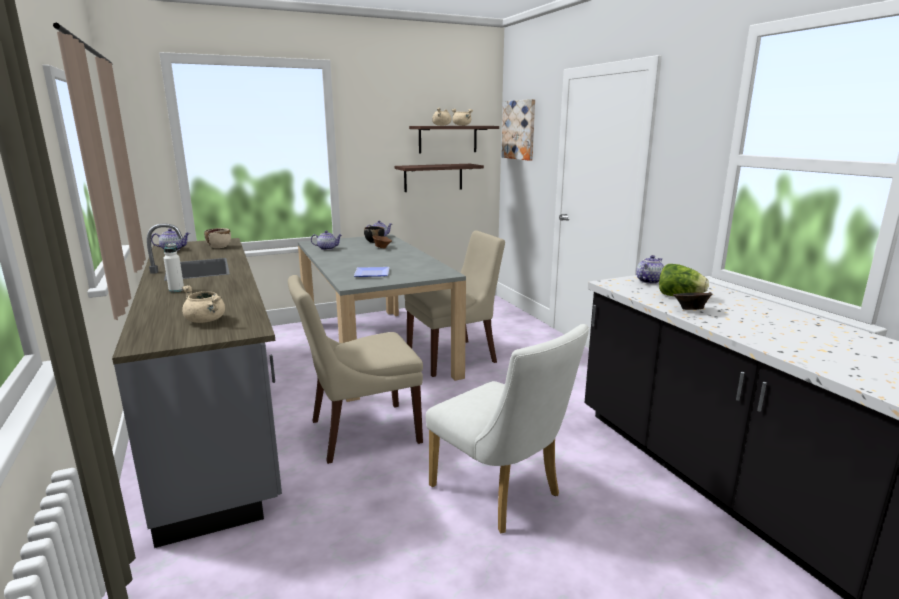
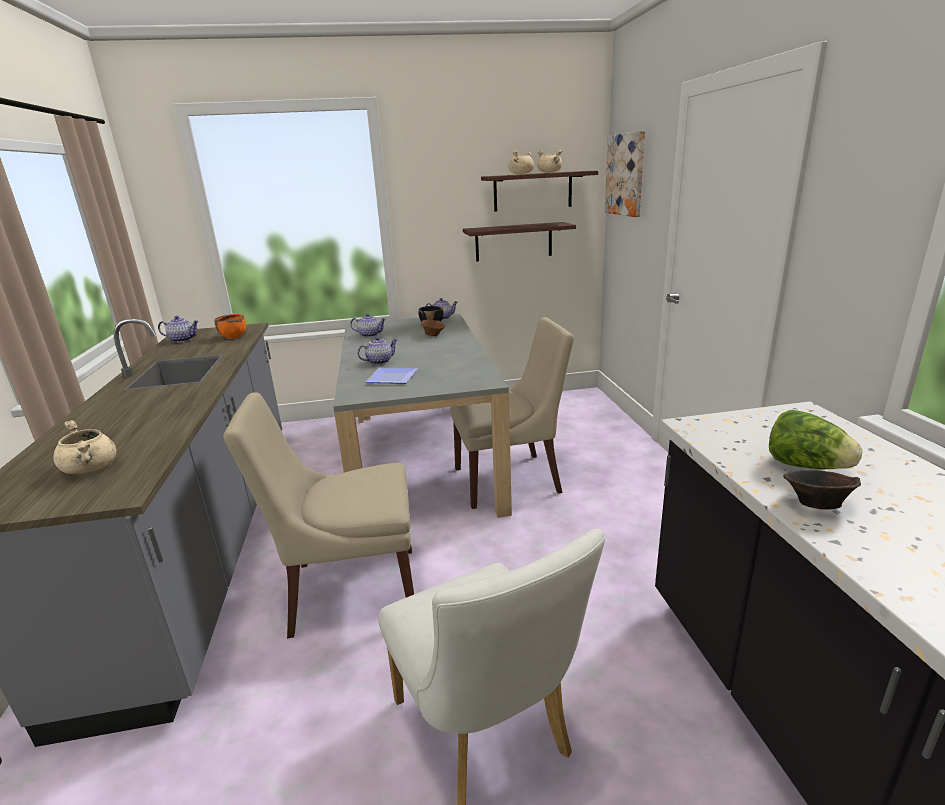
camera: 15 degrees right, 5 degrees up
(176, 290) = (118, 407): white bottle -> none
(219, 246) = (233, 336): beige bowl -> orange bowl
(648, 281) = (762, 425): teapot -> teapot (379, 361)

